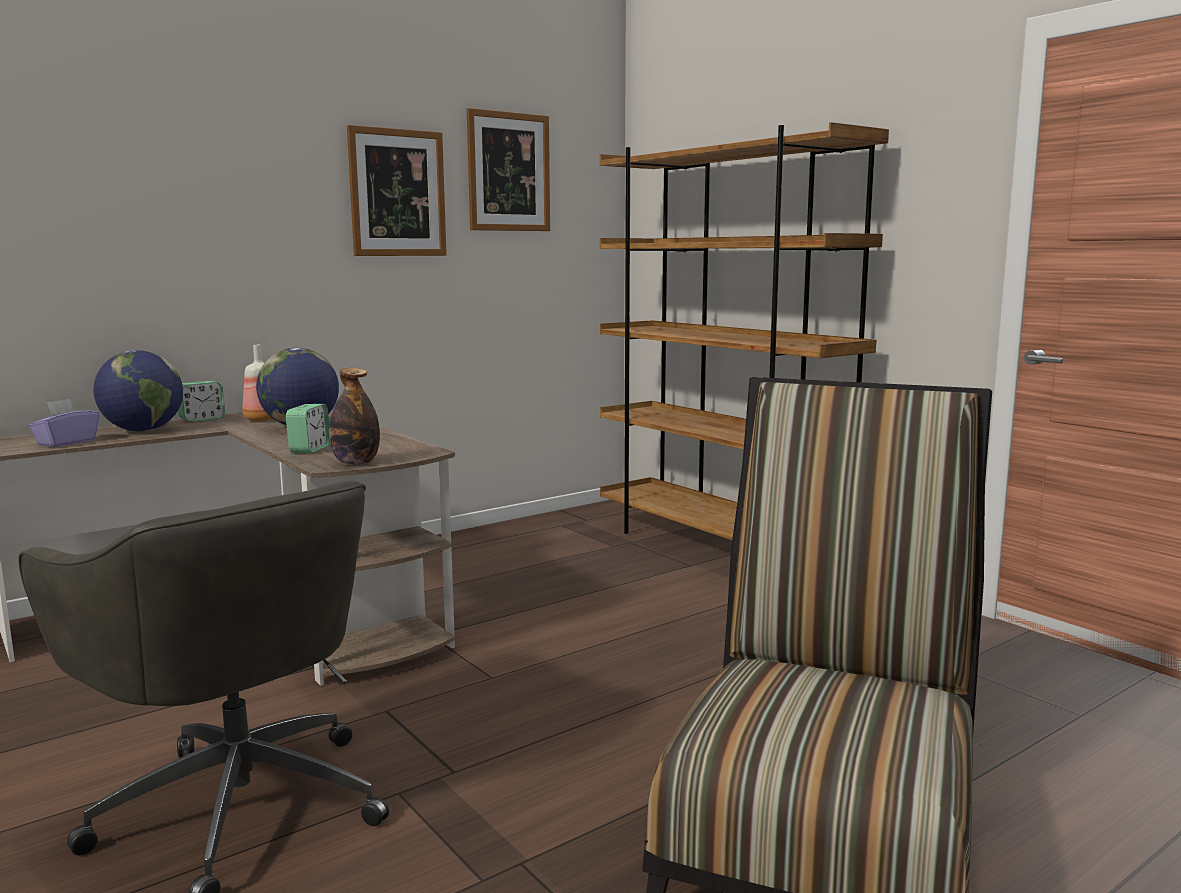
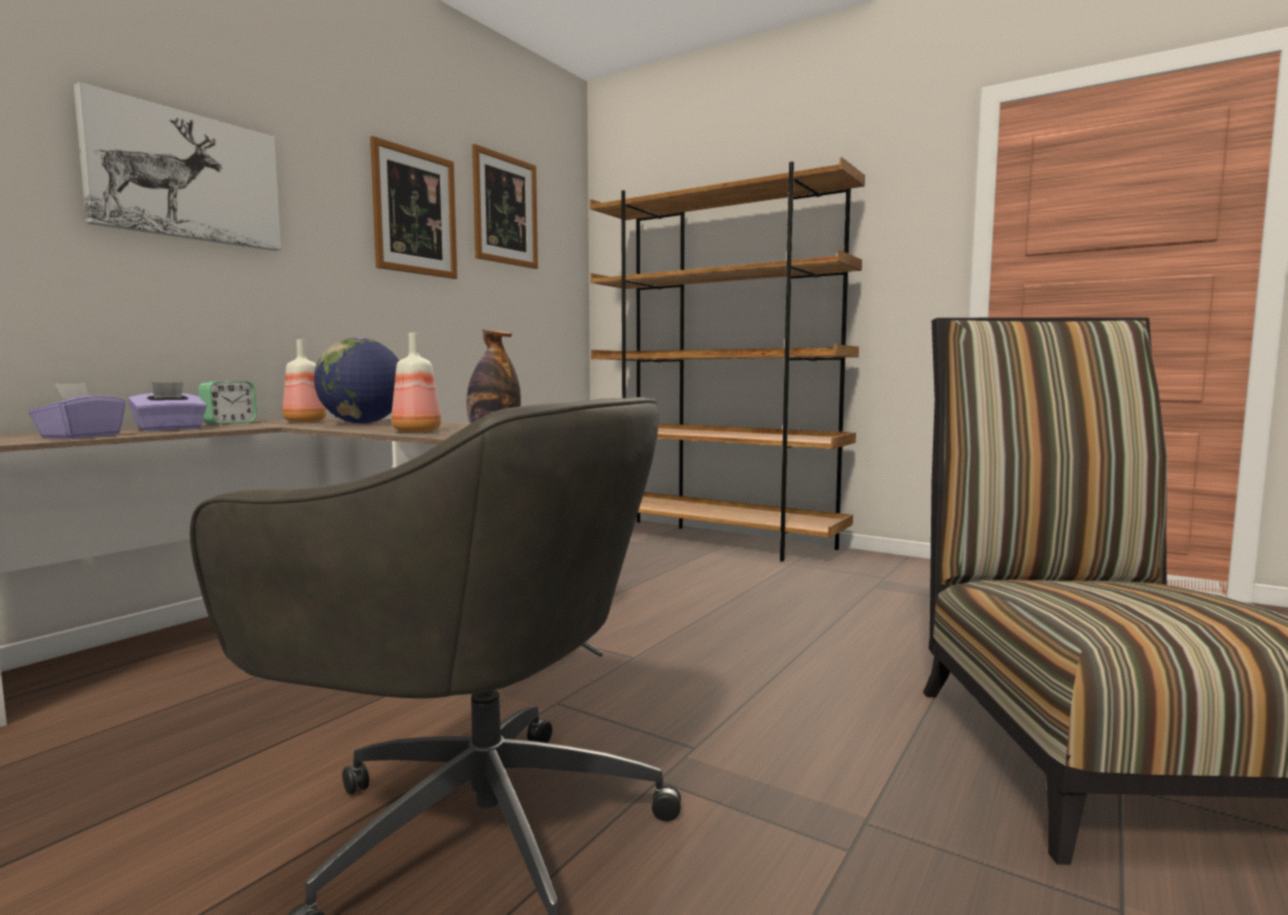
camera: 20 degrees left, 5 degrees down
(143, 430) = (170, 429): globe -> purple tissue box
(166, 200) = (185, 177): none -> picture
(310, 449) = (415, 431): alarm clock -> bottle

